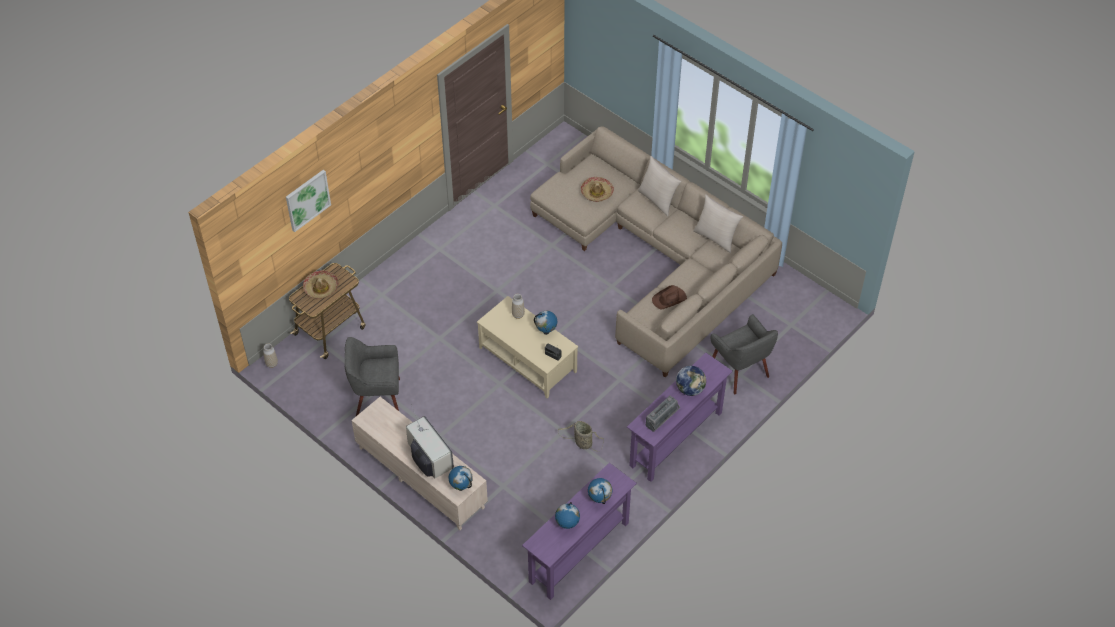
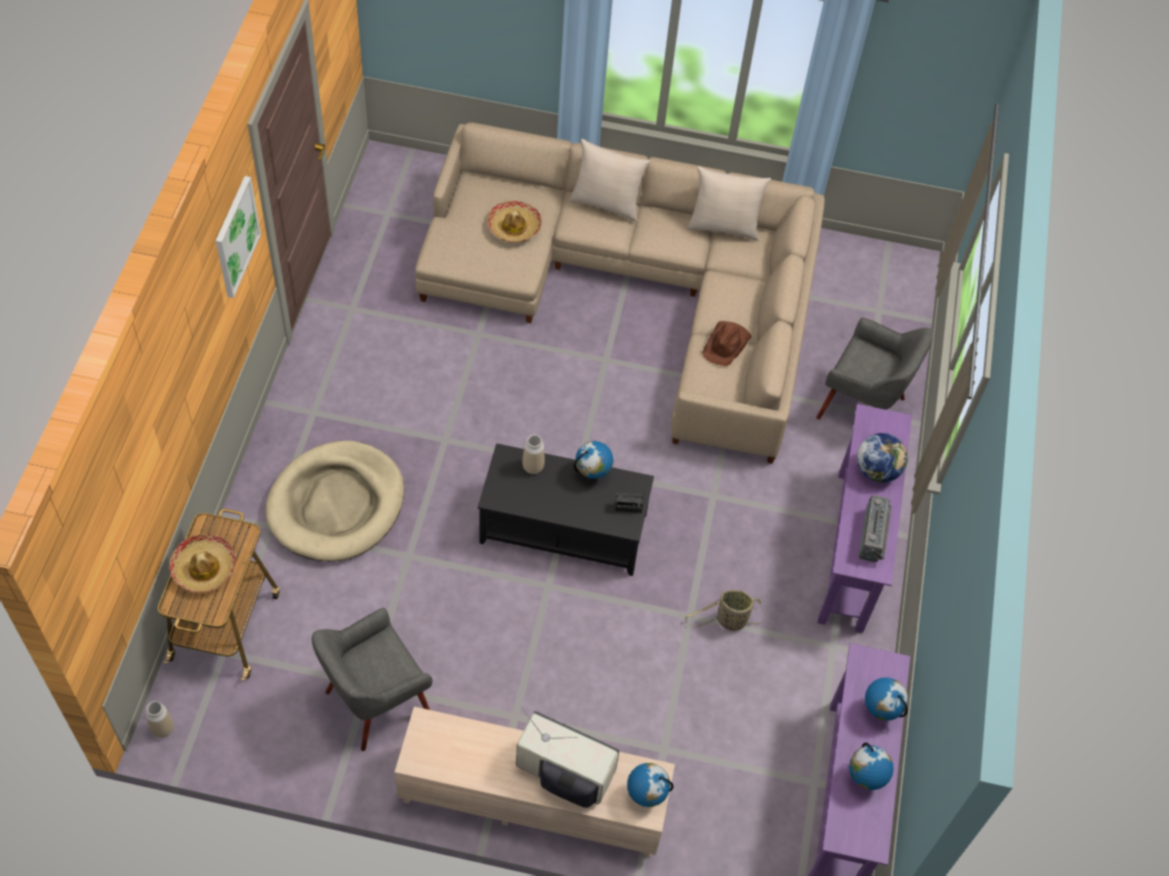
camera: 35 degrees left, 5 degrees up
(307, 200) = (143, 432): picture -> picture (236, 236)
(420, 298) = (336, 504): none -> beige dog bed
(528, 359) = (564, 527): beige coffee table -> black coffee table

